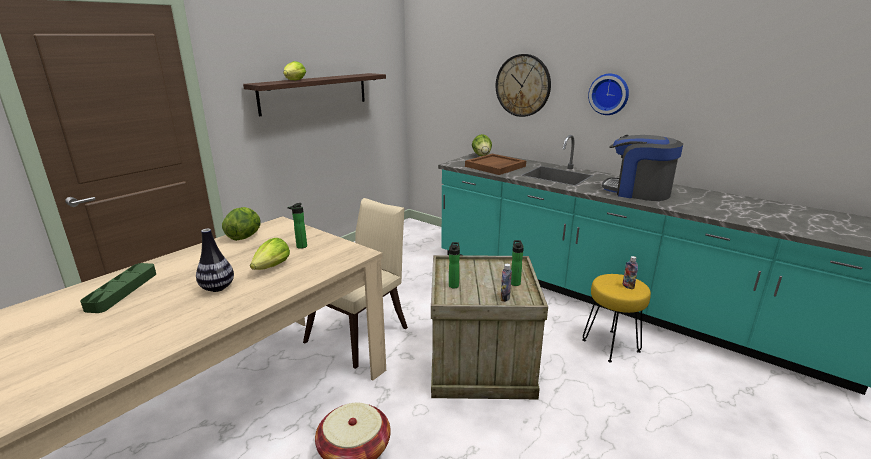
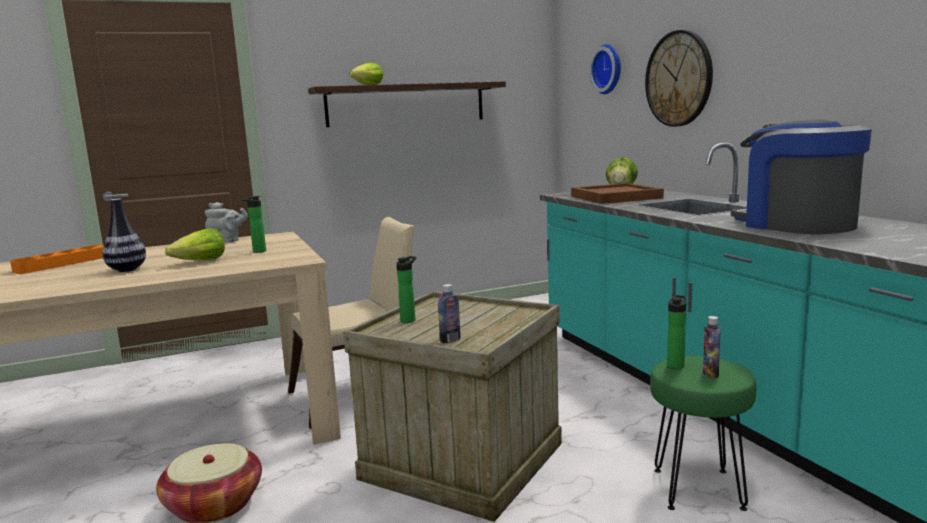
camera: 30 degrees right, 10 degrees down
(122, 291) = (62, 264): green tray -> orange tray
(245, 237) = (227, 241): lettuce -> grey teapot
(515, 282) = (492, 328): bottle -> bottle (676, 365)
(609, 94) = (791, 71): wall clock -> wall clock (609, 69)
(611, 346) = (699, 489): yellow stool -> green stool

